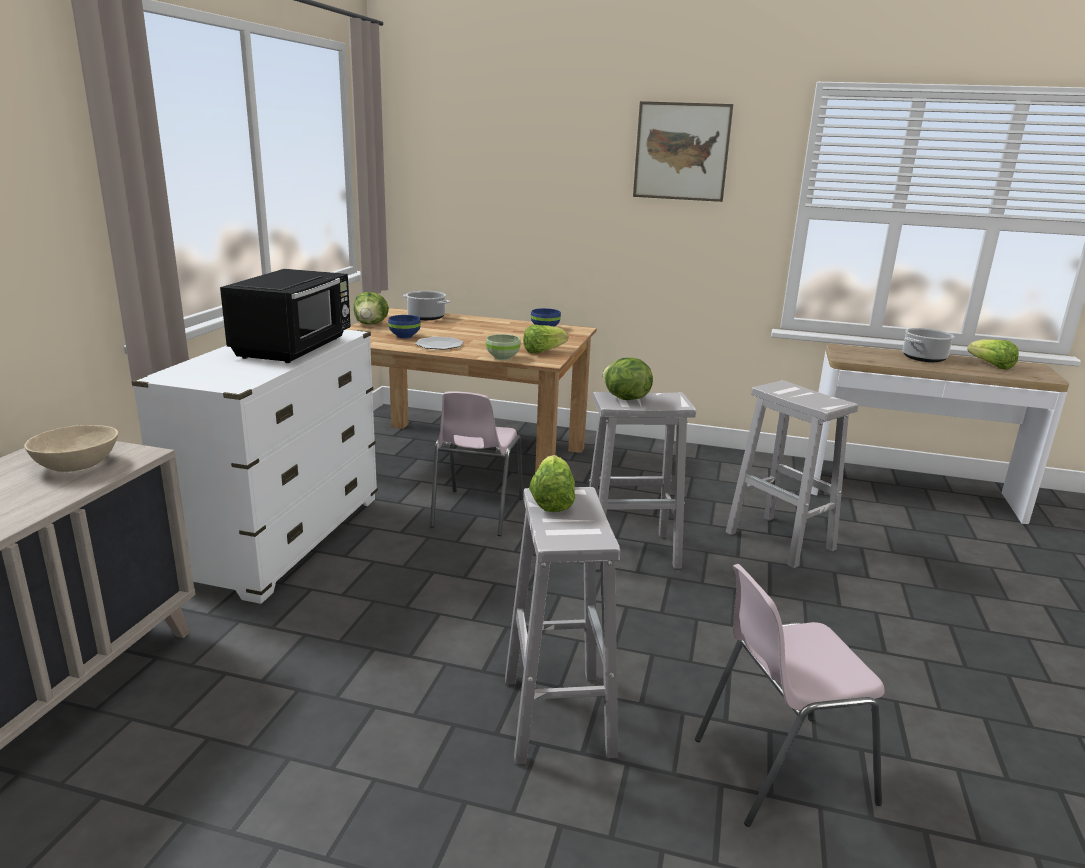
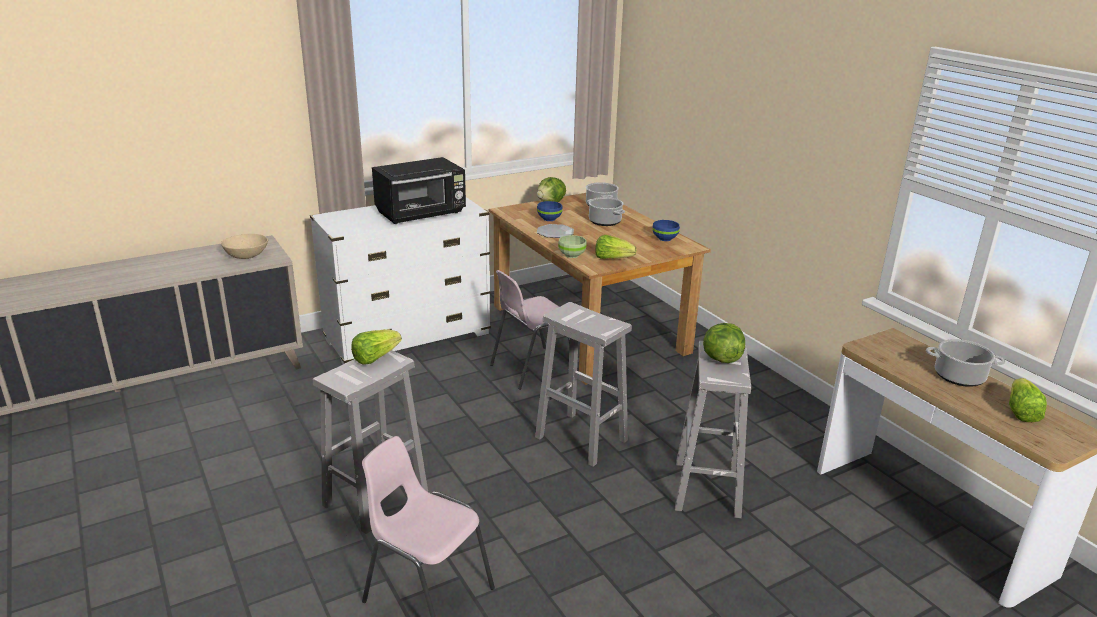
camera: 45 degrees right, 5 degrees up
(462, 327) = (604, 221): none -> cooking pot
(625, 398) = (576, 314): lettuce -> lettuce (721, 358)
(681, 151) = (813, 99): picture -> none

